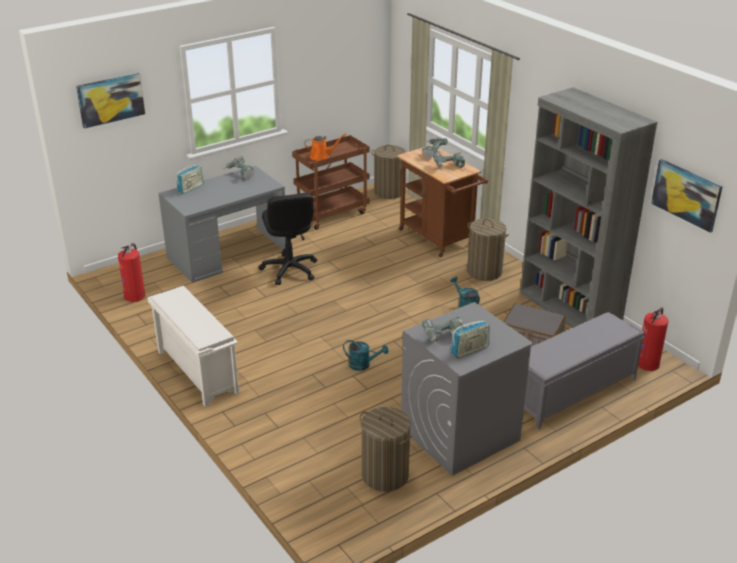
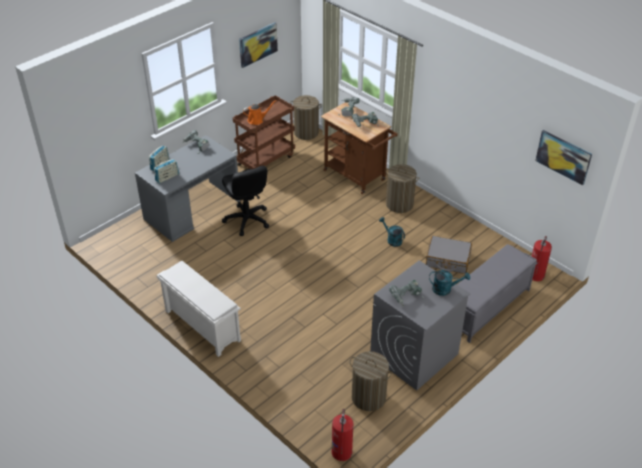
camera: 10 degrees left, 10 degrees up
(110, 100) = (92, 107): picture -> picture (258, 44)
(135, 296) = (129, 260): fire extinguisher -> fire extinguisher (342, 451)
(363, 365) = (328, 303): turquoise watering can -> turquoise watering can (445, 289)
(469, 350) = (426, 306): radio -> radio (167, 177)
(569, 309) = (470, 233): grey bookcase -> none

